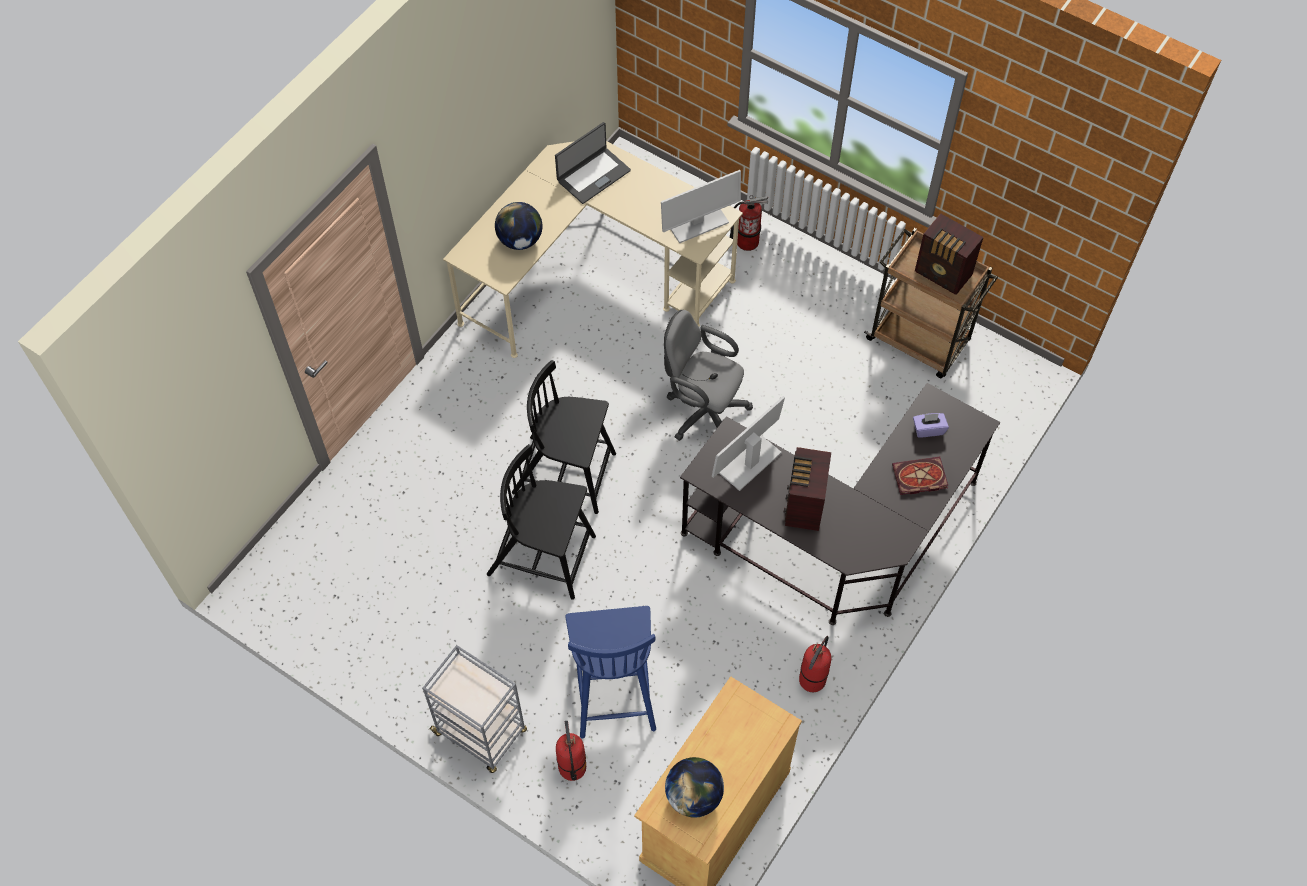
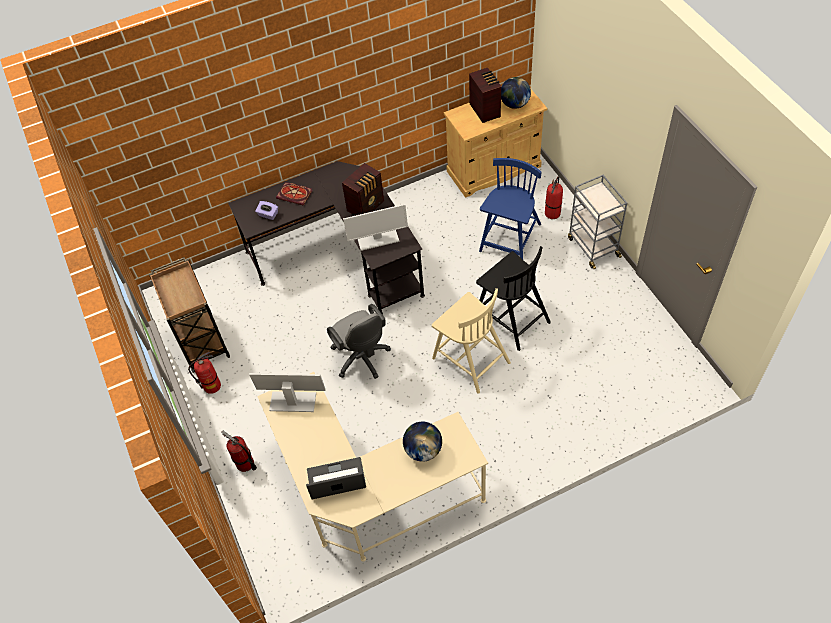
camera: 145 degrees left, 5 degrees down
(566, 474) = (470, 359): black chair -> beige chair
(812, 680) = (407, 201): fire extinguisher -> fire extinguisher (212, 386)
(943, 274) = (177, 288): radio -> radio (485, 110)

